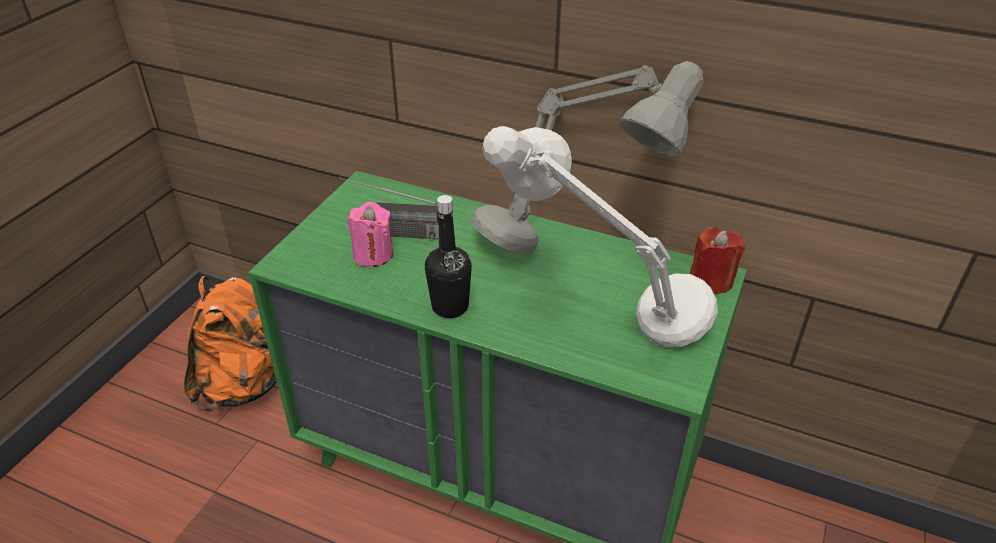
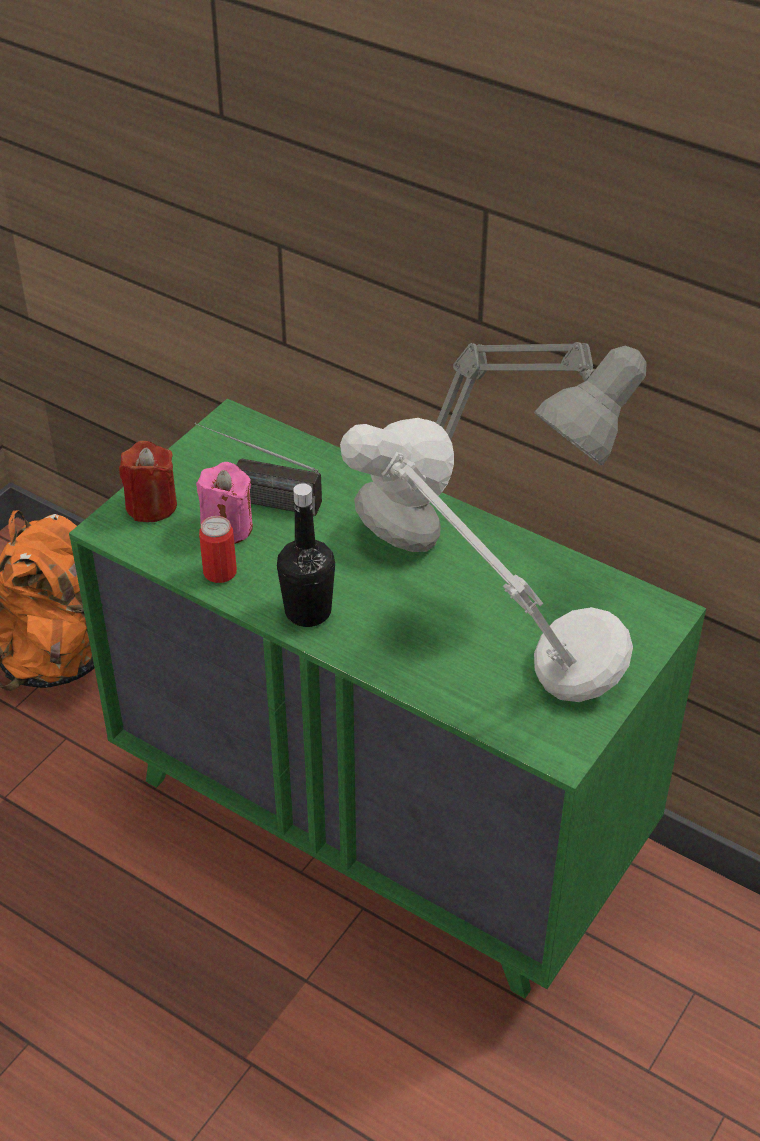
camera: 10 degrees right, 5 degrees up
(374, 286) = (220, 572): none -> can
(712, 280) = (653, 618): red candle -> red candle (151, 505)

